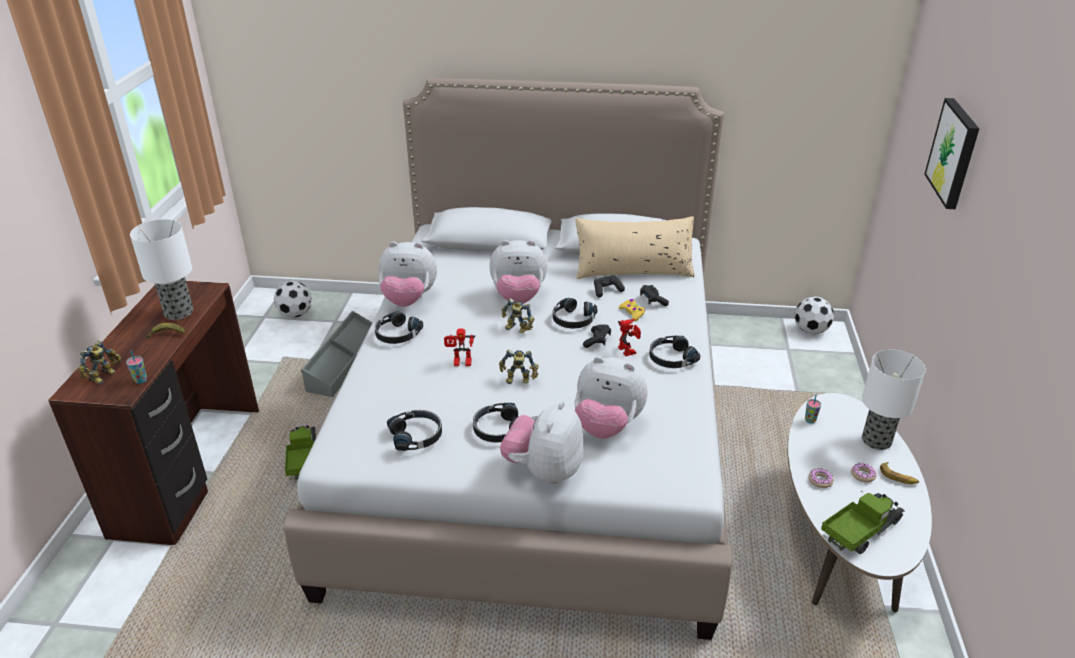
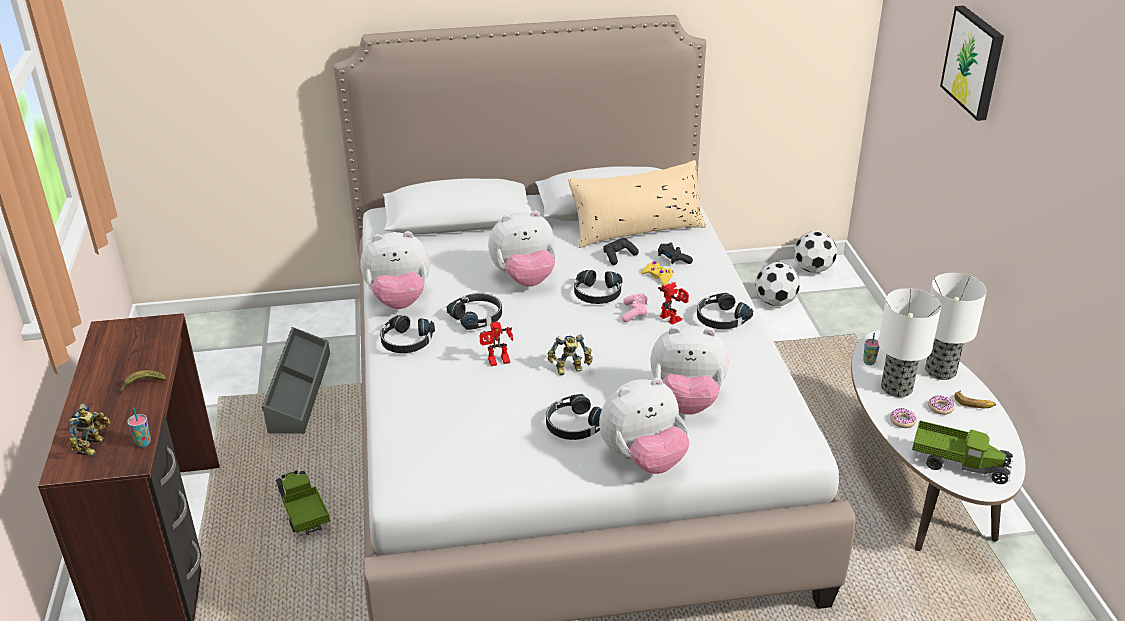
camera: 15 degrees left, 0 degrees up
(178, 312) = (140, 357): table lamp -> table lamp (896, 388)
(296, 314) = (210, 343): football -> football (775, 302)
(416, 436) = (489, 448): black headphones -> black headphones (477, 317)
(517, 329) = (541, 314): toy robot -> none
(544, 471) = (643, 459): plush toy -> plush toy turned 120 degrees counterclockwise
(597, 341) = (634, 313): black game controller -> pink game controller
(860, 531) = (958, 463): toy truck -> toy truck turned 75 degrees clockwise

